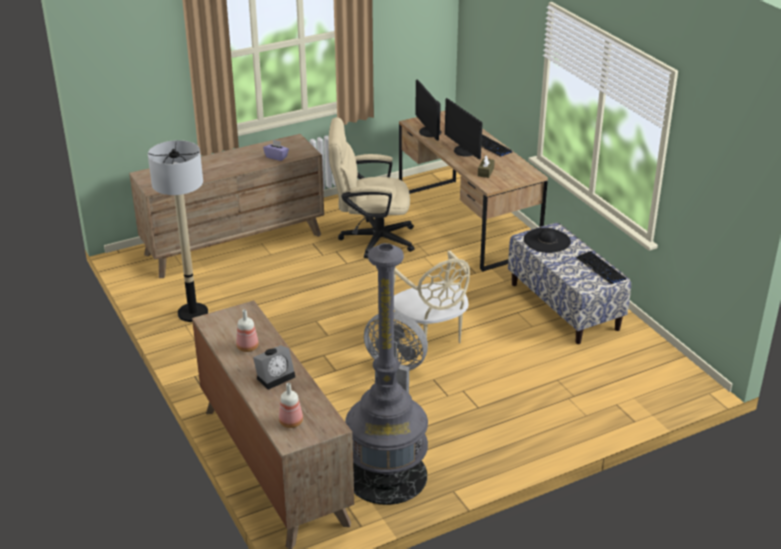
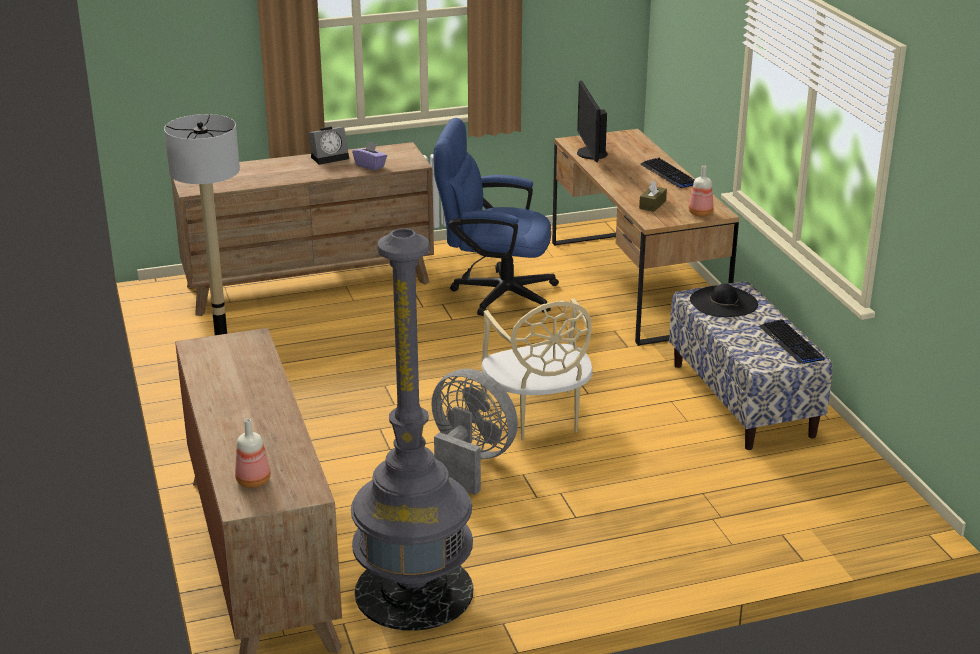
camera: 10 degrees right, 5 degrees down
(248, 347) = (235, 383): bottle -> bottle (701, 213)
(276, 376) = (257, 422): alarm clock -> alarm clock (330, 157)
(370, 239) = (494, 293): beige office chair -> blue office chair
(464, 151) = (631, 178): monitor -> none

